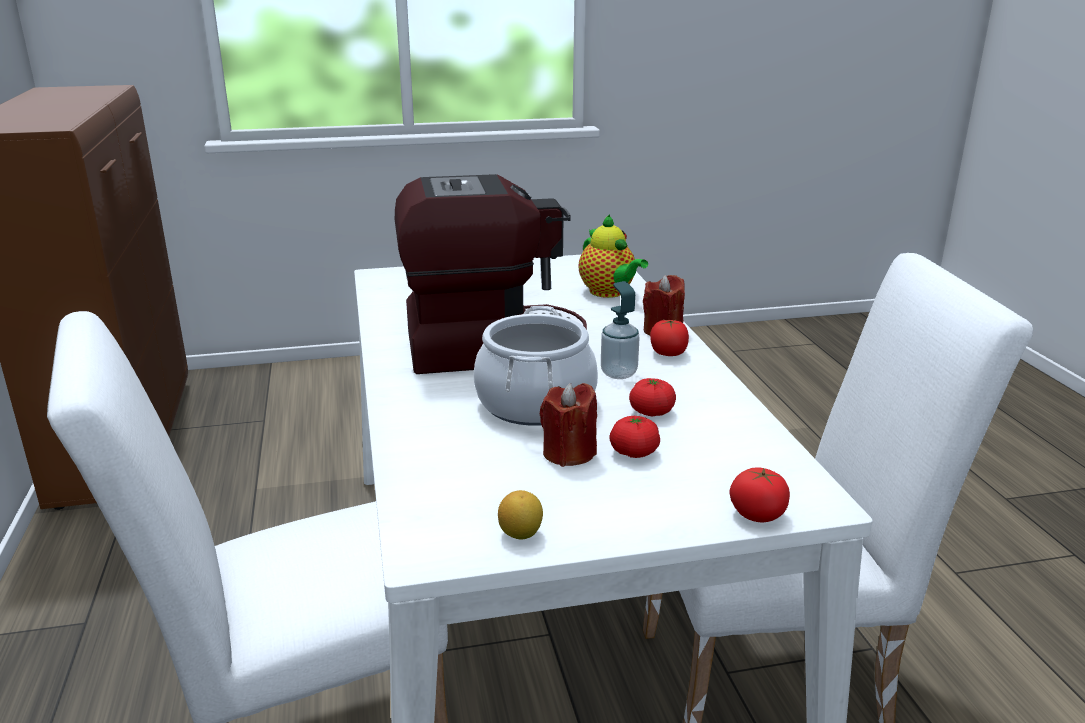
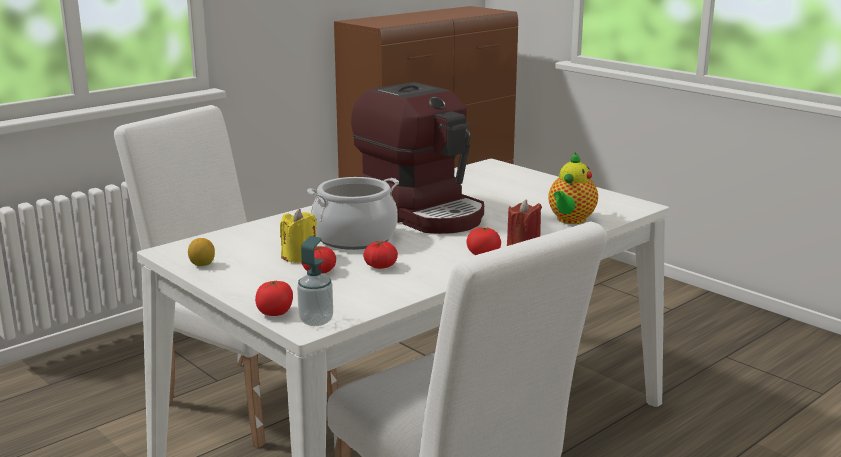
camera: 60 degrees right, 5 degrees down
(569, 453) = (300, 257): red candle -> yellow candle
(618, 373) = (428, 248): soap dispenser -> soap dispenser (316, 320)

